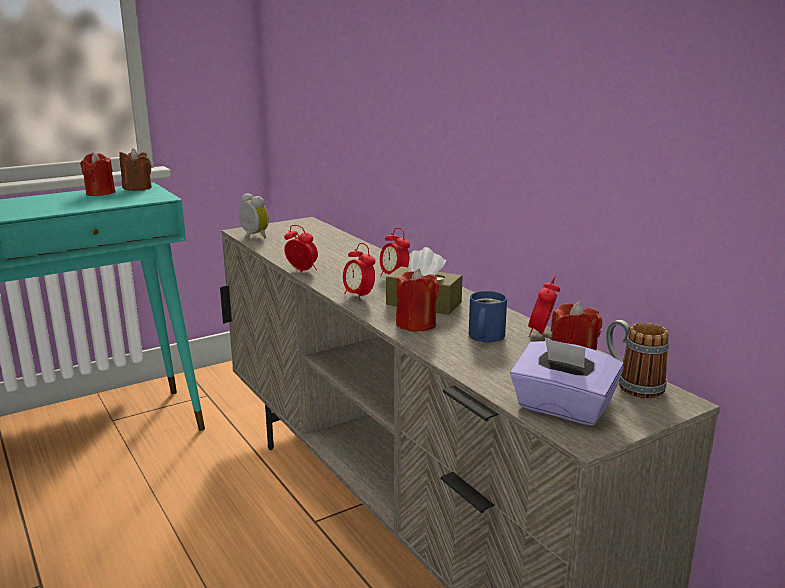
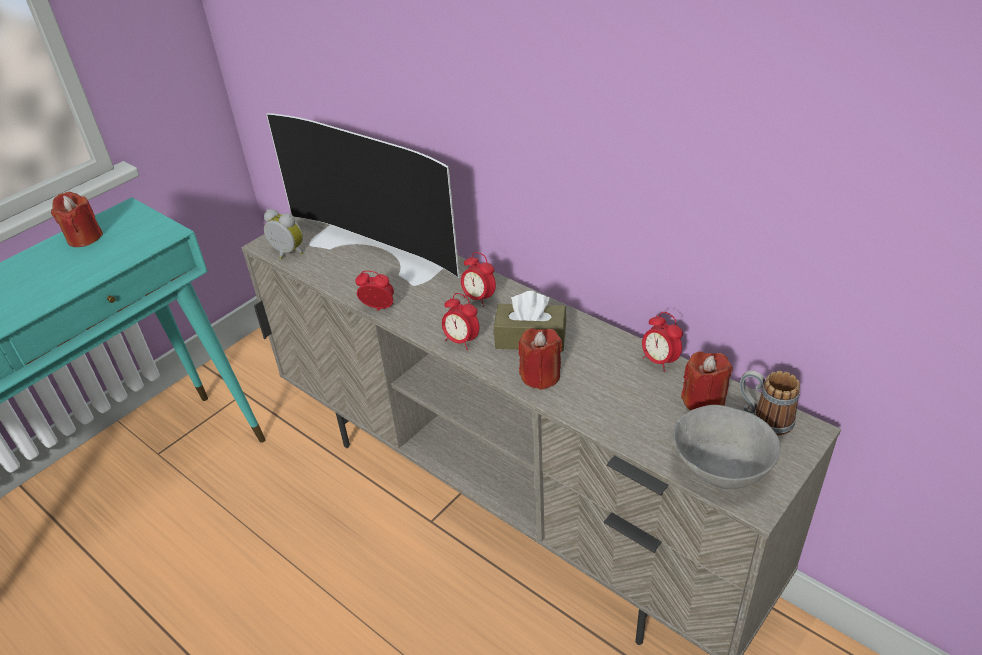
camera: 15 degrees left, 20 degrees up
(137, 188) = (122, 216): brown candle -> none
(333, 243) = (382, 248): none -> television
(484, 336) = (611, 379): blue mug -> none
(541, 334) = (659, 361): alarm clock -> alarm clock turned 45 degrees counterclockwise
(562, 408) = (722, 468): purple tissue box -> grey bowl

